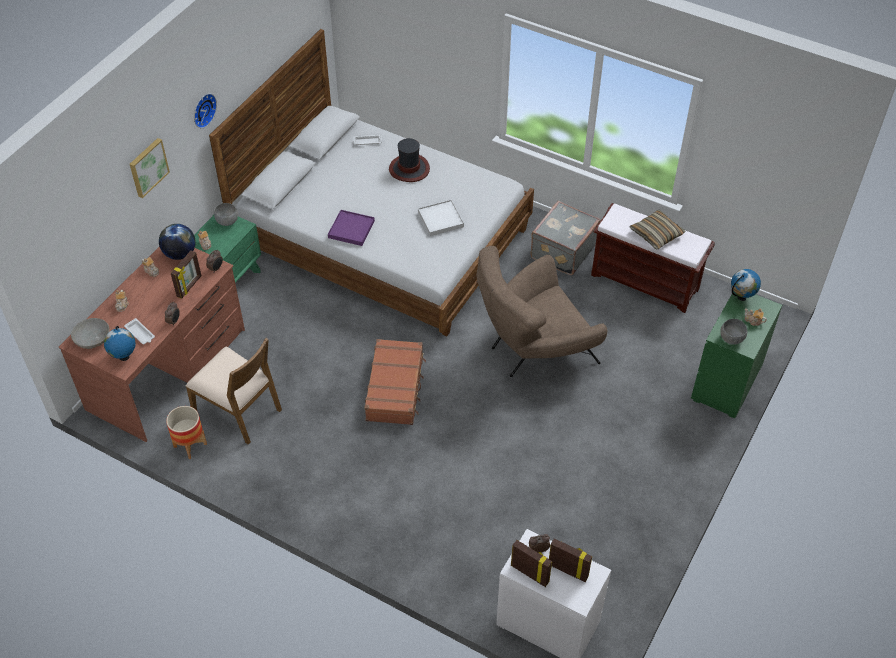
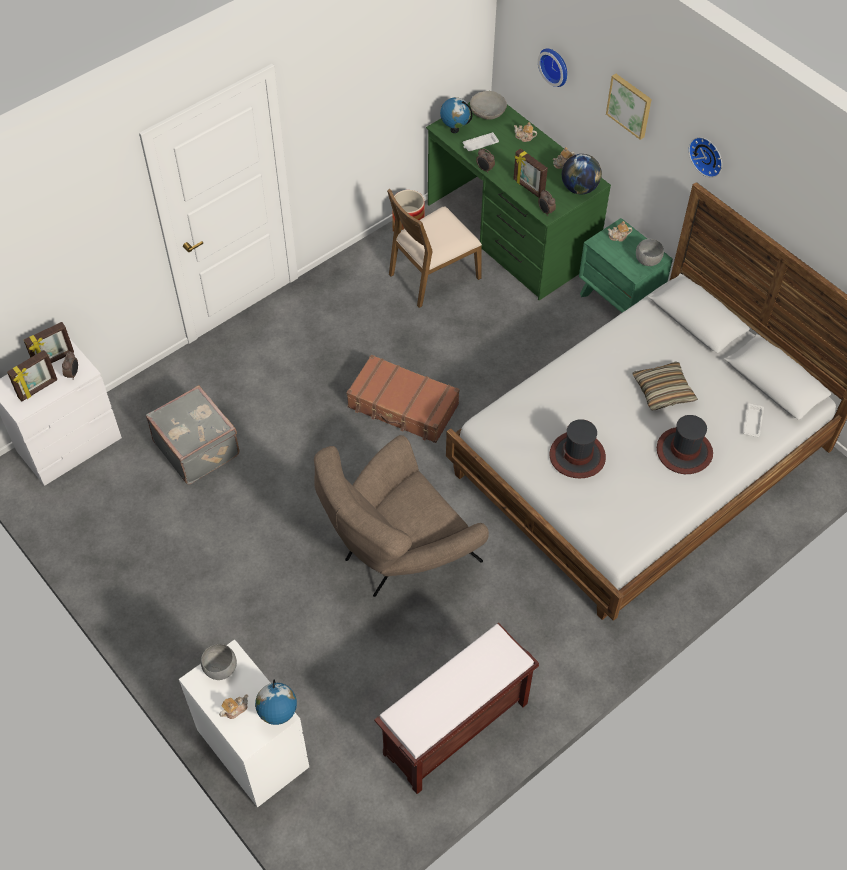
camera: 110 degrees right, 5 degrees up
(89, 237) = (555, 66): none -> wall clock
(168, 369) = (510, 233): brown desk -> green desk
(351, 229) = (593, 364): purple tray -> none
(440, 219) = (577, 456): white tray -> hat
(533, 350) = (398, 554): brown armchair -> brown armchair turned 120 degrees counterclockwise
(562, 251) = (547, 648): grey suitcase -> grey suitcase (198, 447)
(656, 234) = (453, 688): pillow -> pillow (663, 391)
(726, 382) = (252, 749): green dresser -> white dresser

